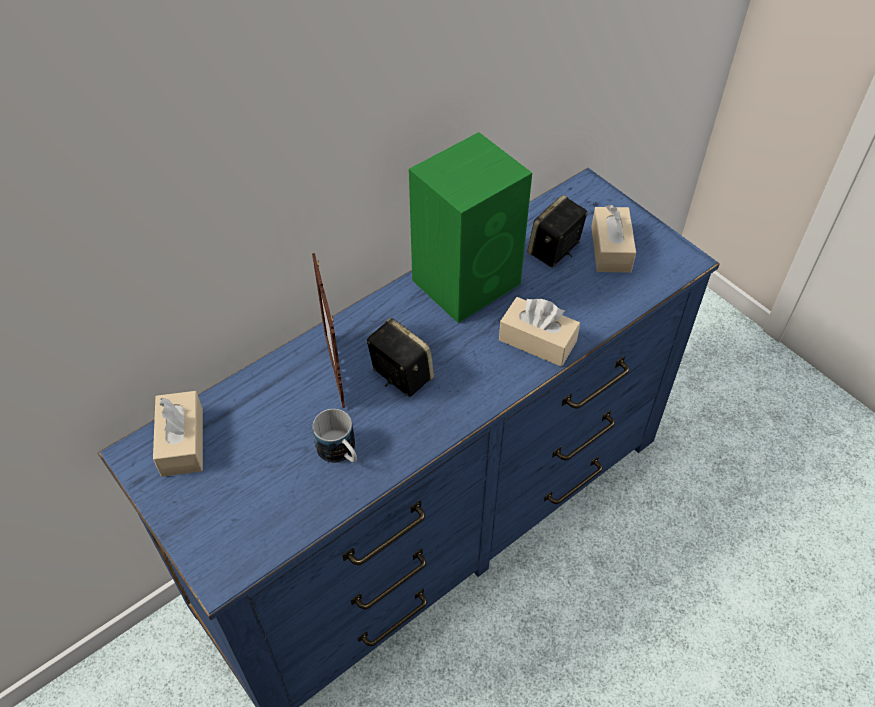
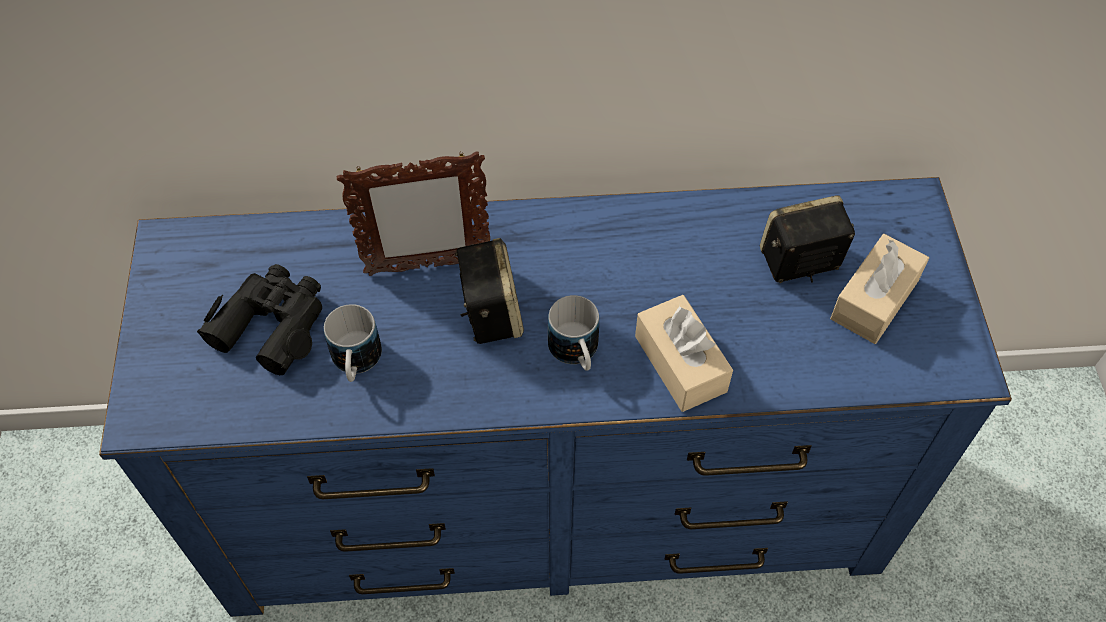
camera: 35 degrees right, 5 degrees up
(182, 442) = (217, 255): beige tissue box -> none
(261, 462) = (272, 324): none -> black binoculars
(335, 370) = (426, 266): picture frame -> picture frame turned 120 degrees counterclockwise
(468, 281) = (660, 243): green speaker -> none
(473, 369) = (576, 354): none -> mug

